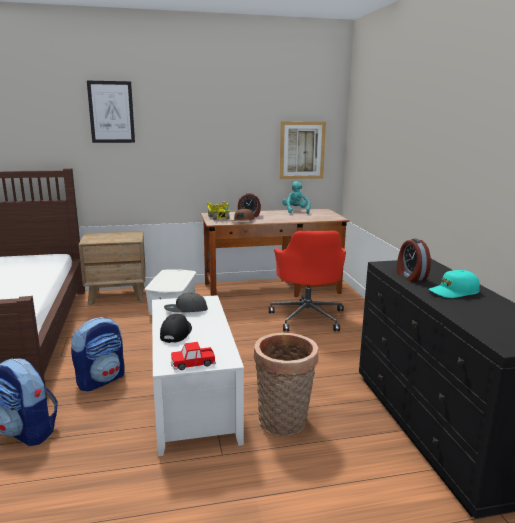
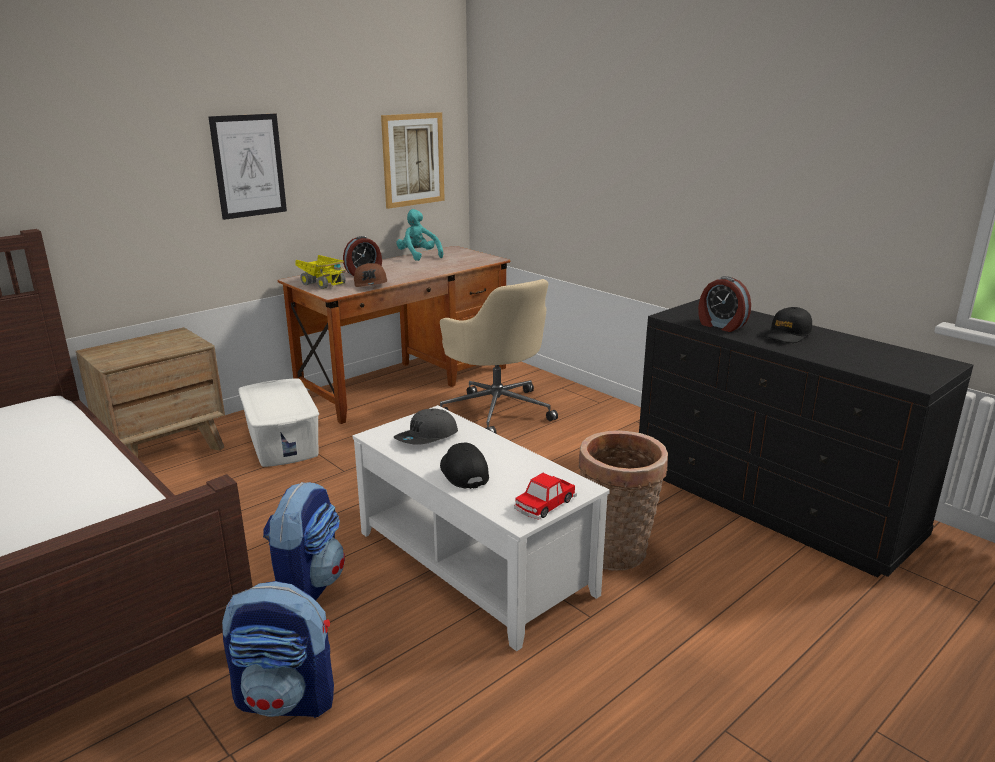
camera: 30 degrees left, 5 degrees up
(111, 112) = (101, 113): picture -> picture (249, 166)
(307, 317) = (497, 410): red office chair -> beige office chair
(453, 292) = (787, 335): turquoise cap -> black cap

